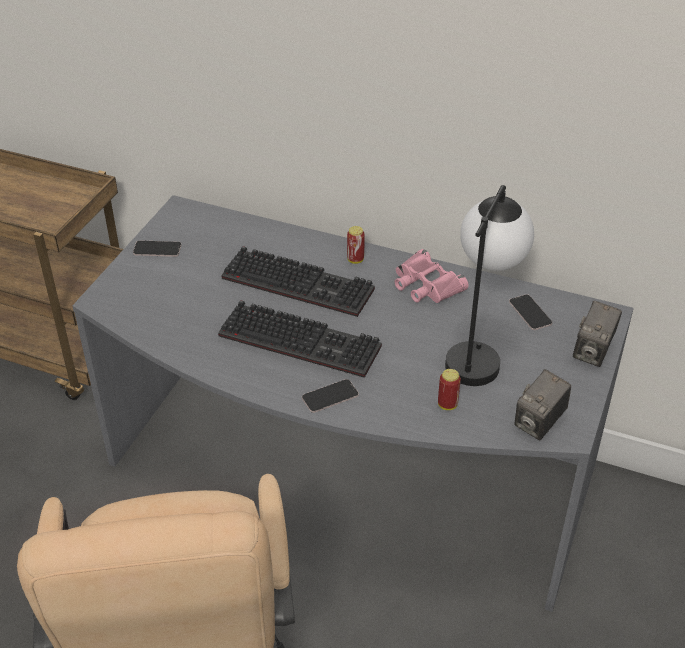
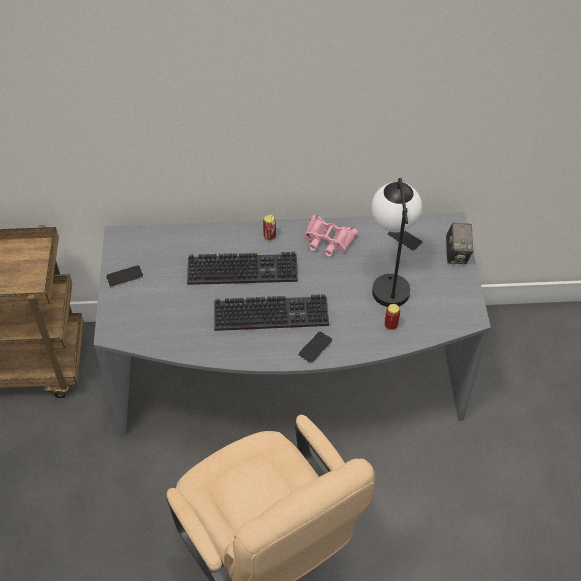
camera: 25 degrees left, 10 degrees up
(539, 423) = (451, 317): camera -> none

